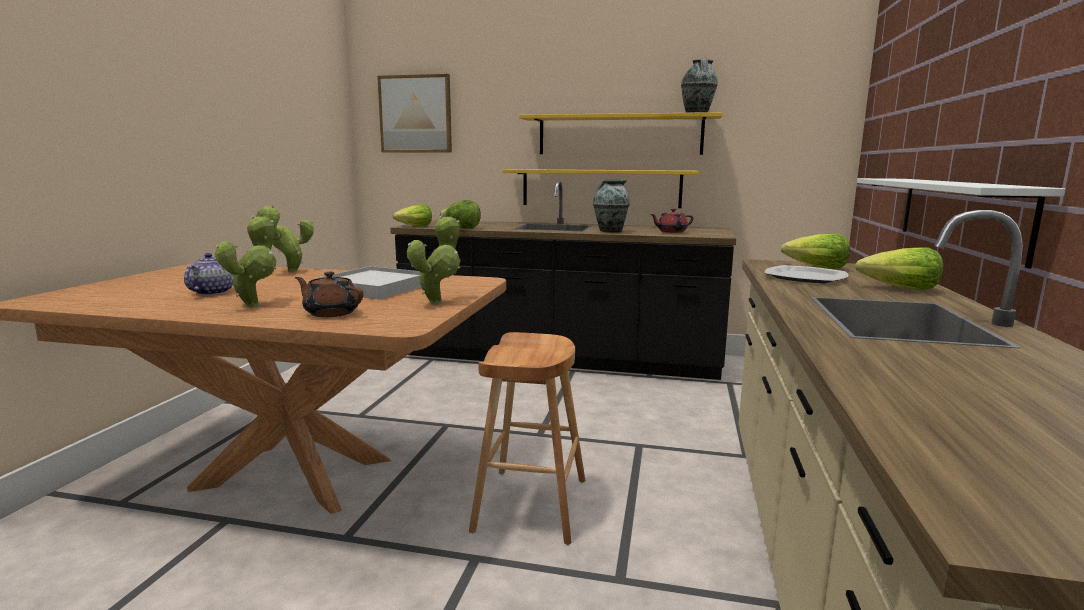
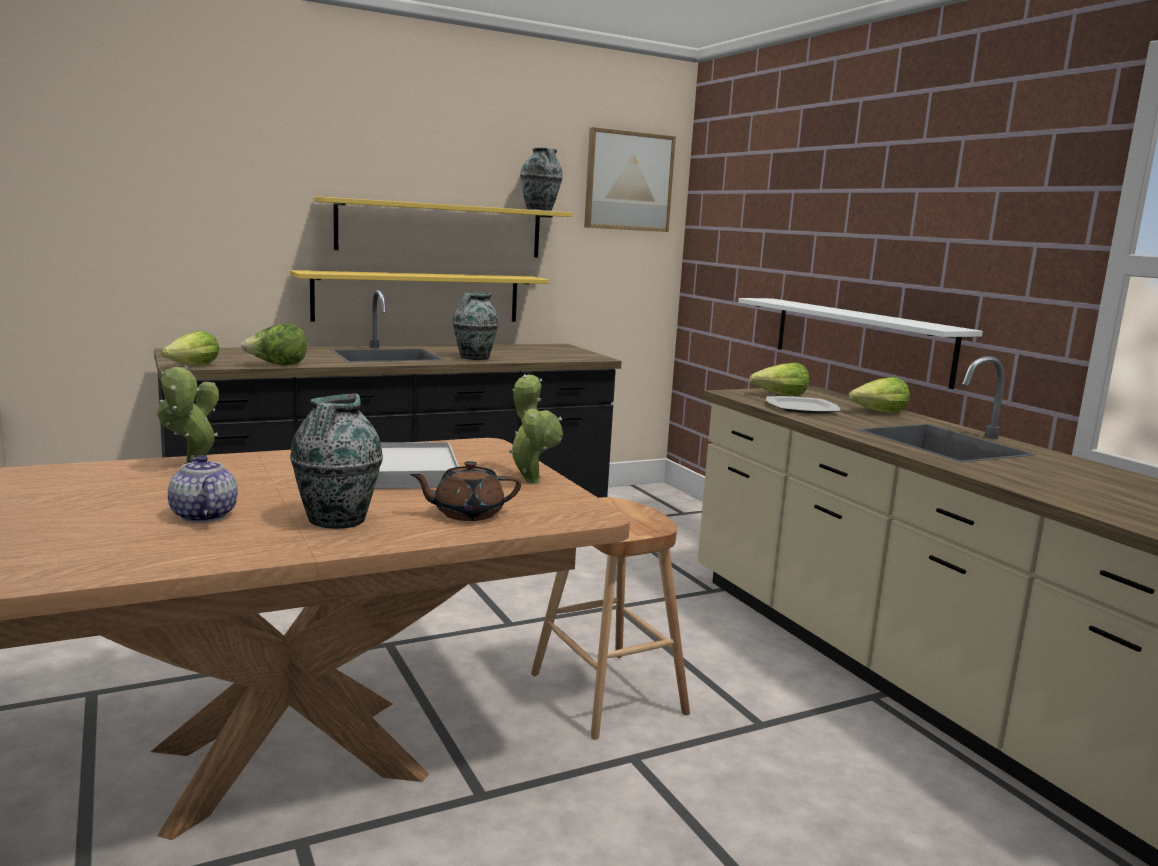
camera: 40 degrees left, 0 degrees up
(255, 304) = (336, 521): potted plant -> vase
(415, 114) = (121, 178): picture -> picture (628, 181)
(671, 231) = (537, 354): red teapot -> none

